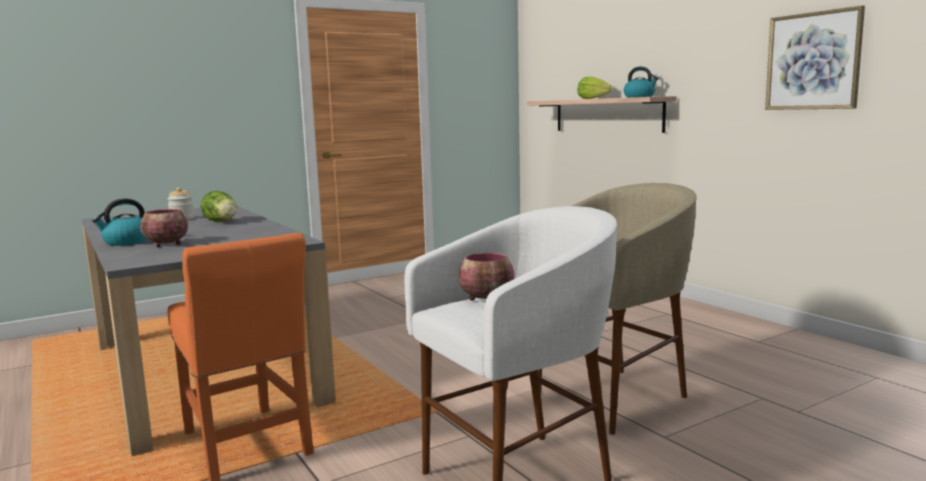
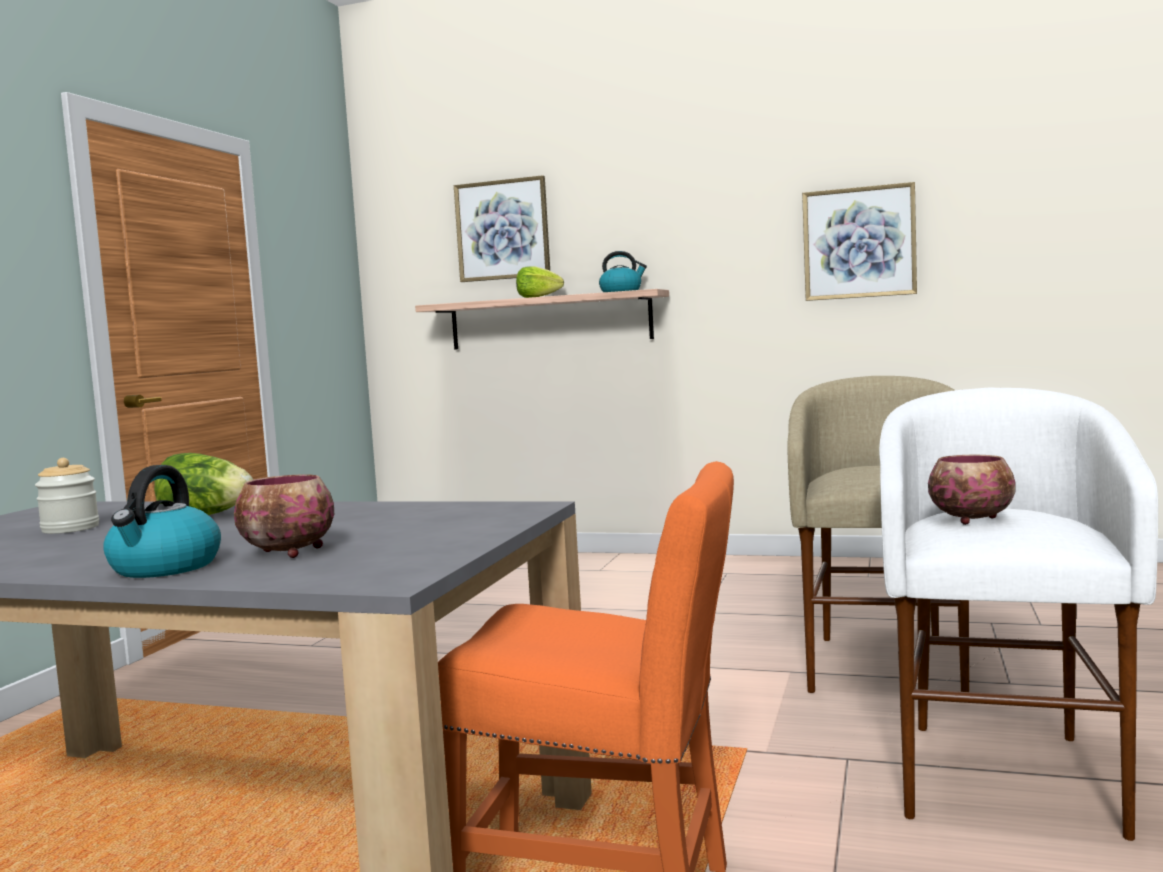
camera: 40 degrees left, 5 degrees down
(586, 49) = (502, 230): none -> picture

